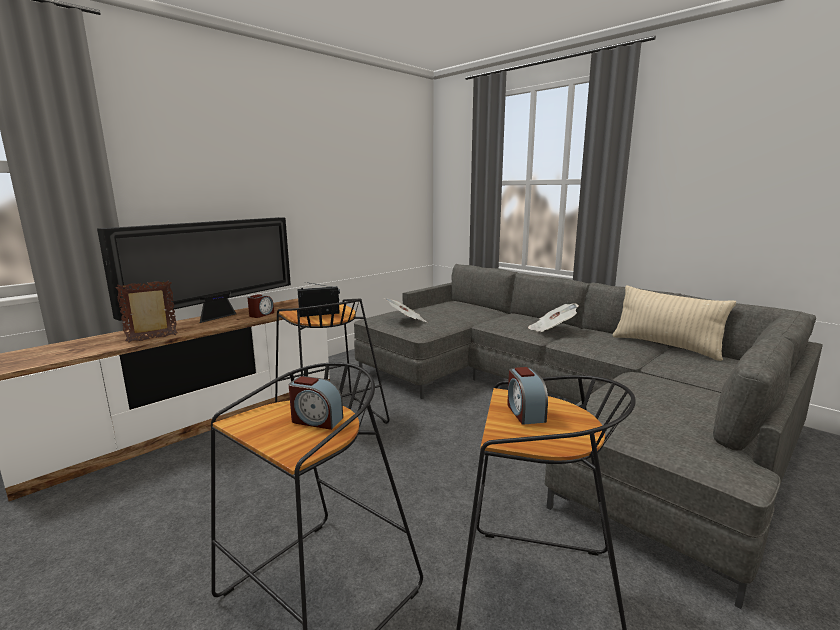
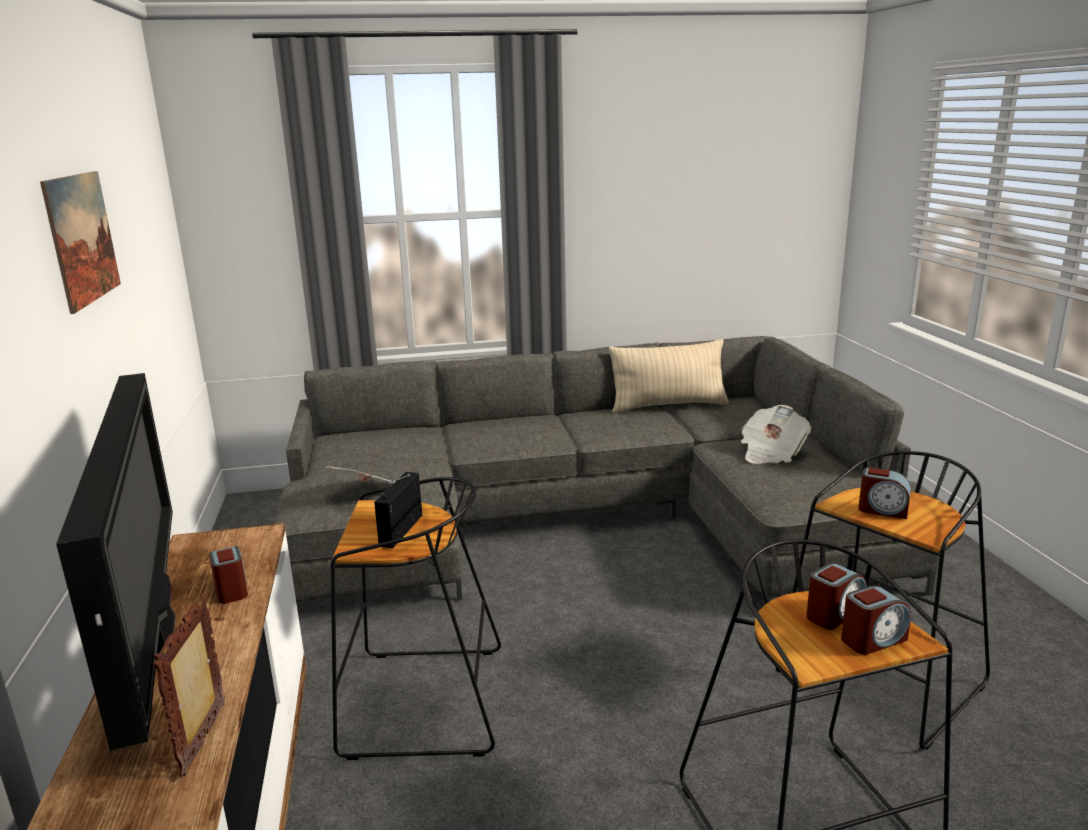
camera: 55 degrees left, 5 degrees up
(284, 437) = (872, 639): none -> alarm clock
(312, 164) = (82, 238): none -> picture
(551, 329) = (549, 428): newspaper -> newspaper (771, 453)

